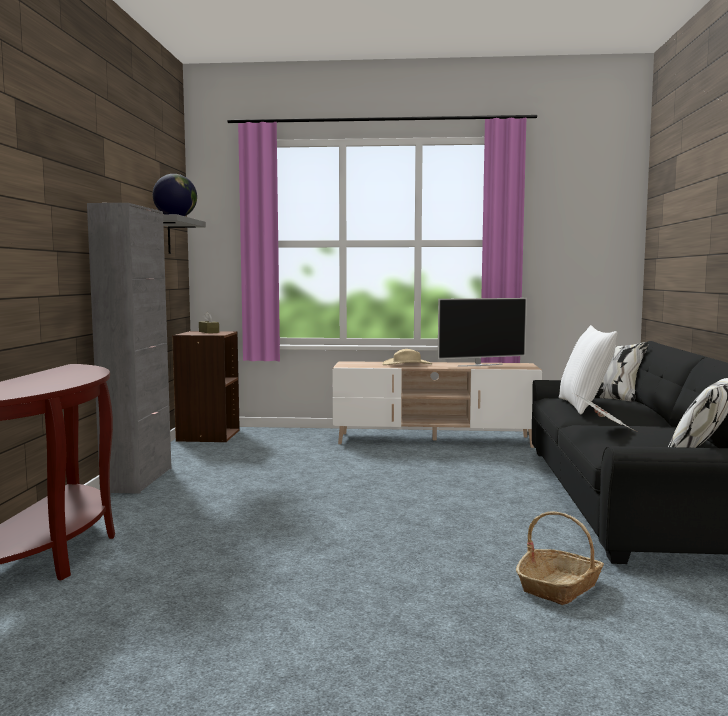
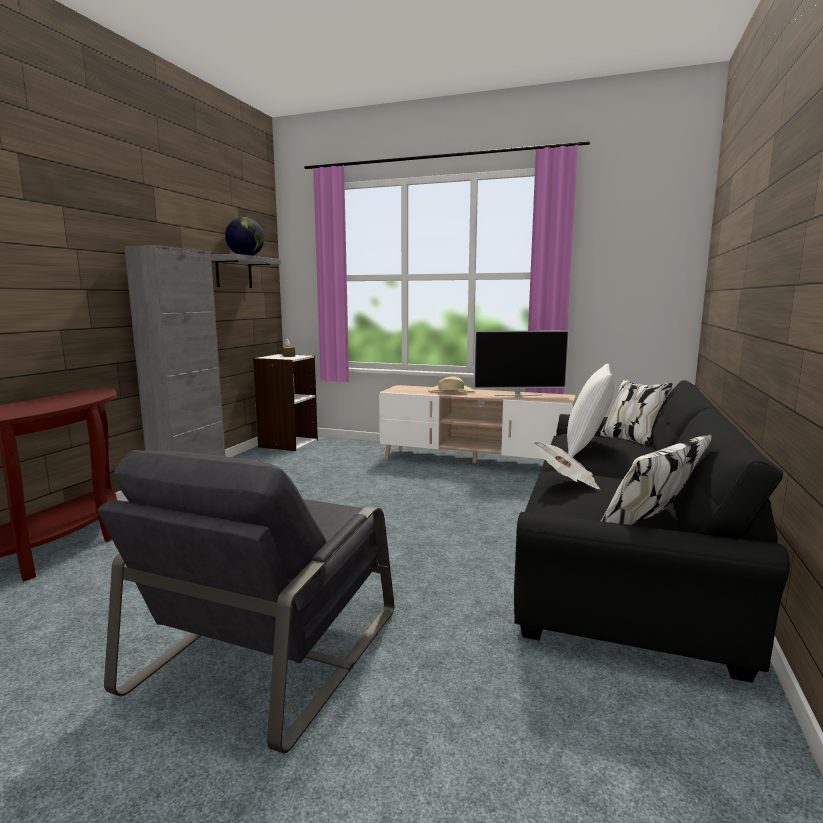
camera: 15 degrees right, 5 degrees up
(207, 435) = (288, 443): brown bookcase -> white bookcase
(399, 597) = (270, 647): none -> grey armchair
(559, 587) = (439, 661): basket -> none

